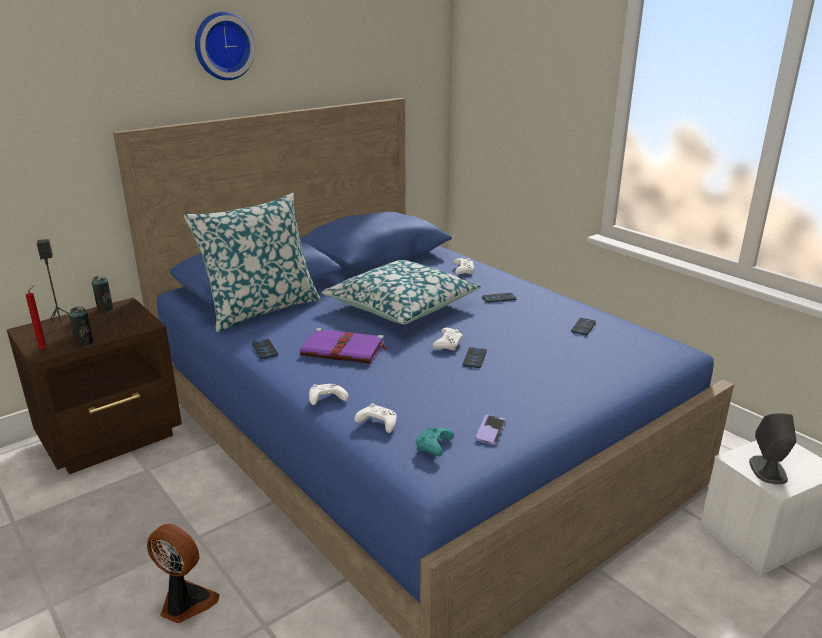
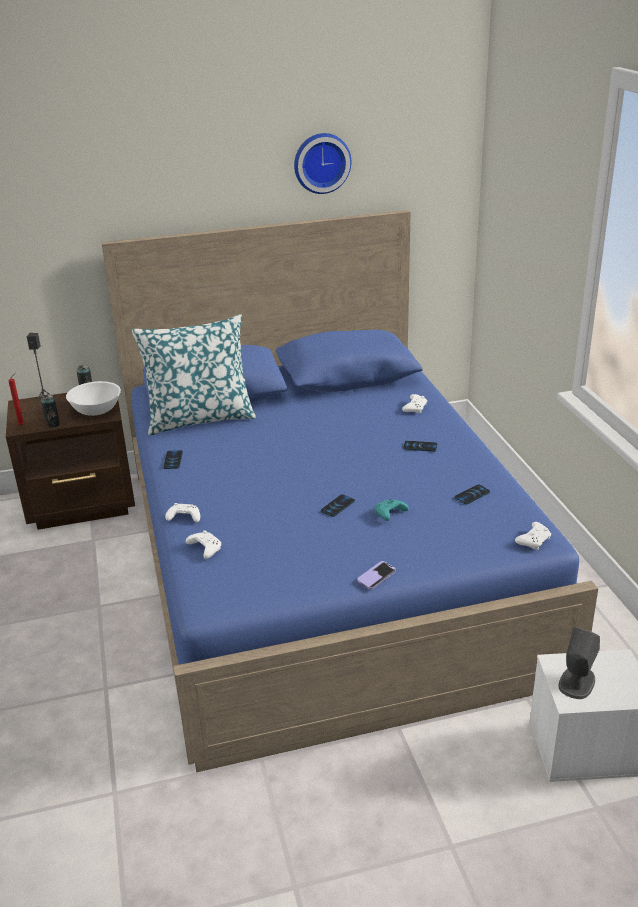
camera: 25 degrees right, 5 degrees up
(128, 322) = (96, 410): none -> white bowl
(185, 603) = (61, 654): fan -> none
(223, 46) = (209, 163): wall clock -> wall clock (321, 162)
(344, 350) = (235, 474): purple book -> none
(401, 306) = (321, 438): pillow -> none
(434, 447) = (230, 580): turquoise game controller -> turquoise game controller (389, 514)
(448, 344) = (327, 487): white game controller -> white game controller (534, 541)
(490, 431) = (288, 577): phone -> phone (376, 576)

